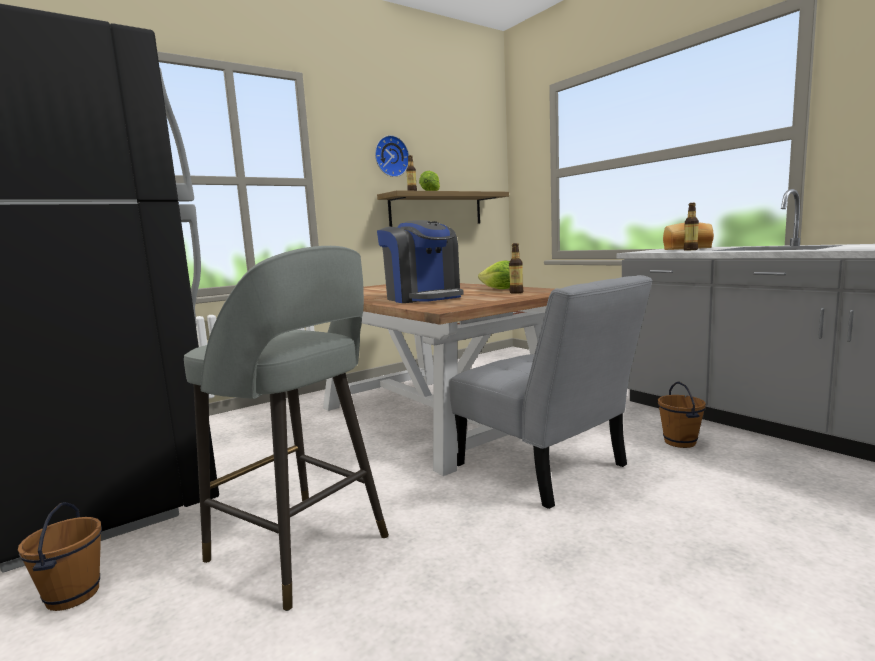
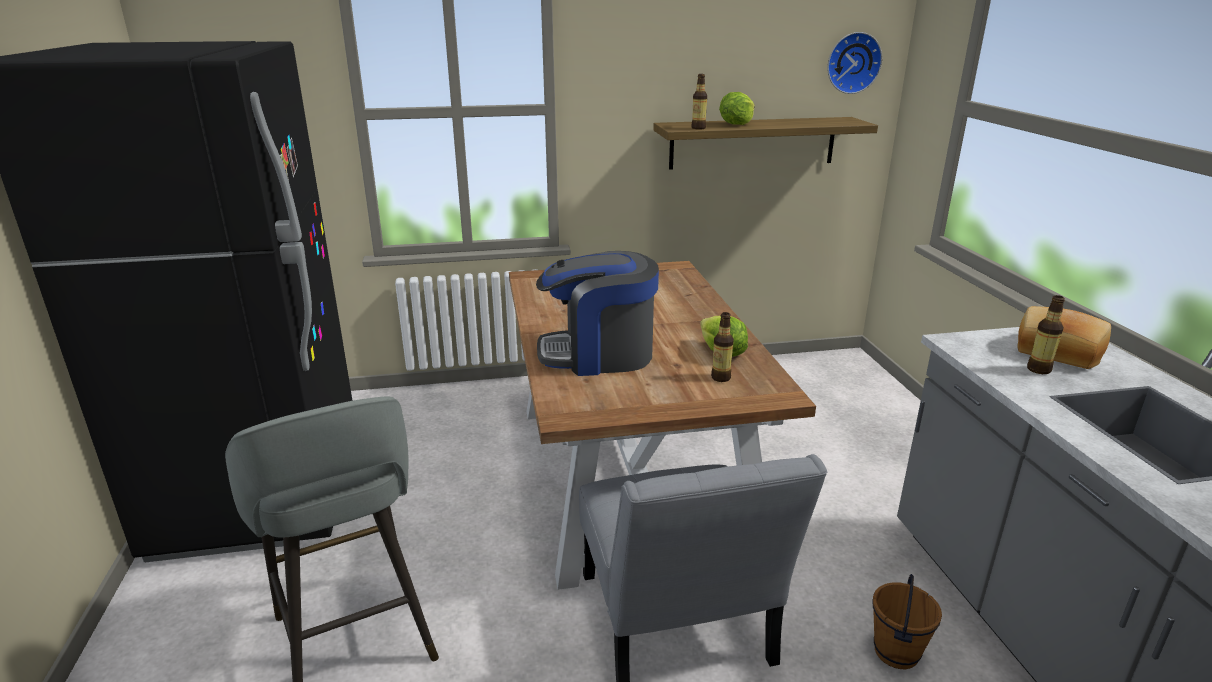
camera: 25 degrees right, 15 degrees up
(72, 595) = (172, 613): brown bucket -> none
(390, 156) = (683, 64): wall clock -> wall clock (852, 63)
(423, 298) = (598, 354): coffee machine -> coffee machine turned 90 degrees clockwise

